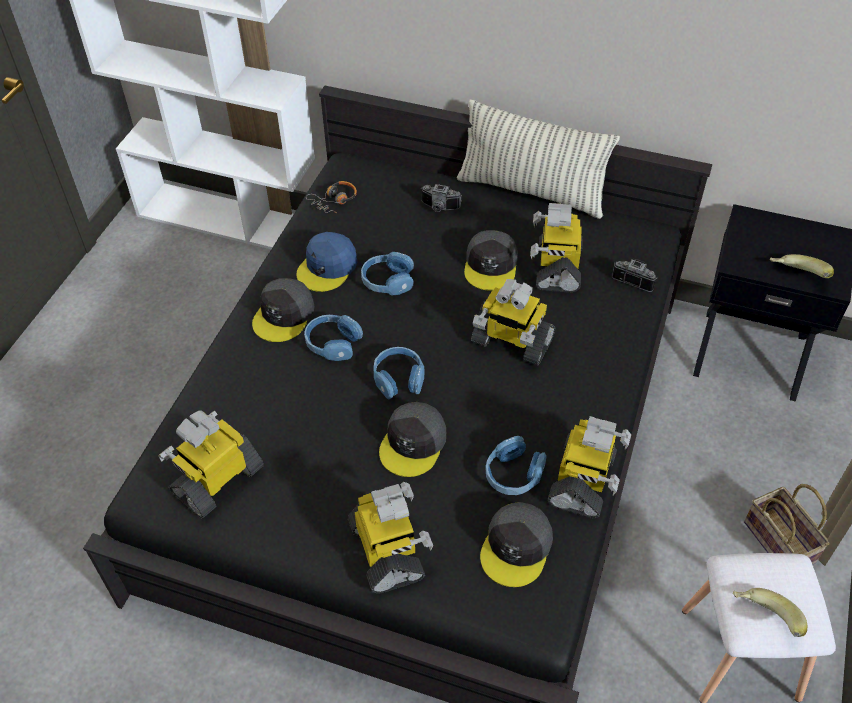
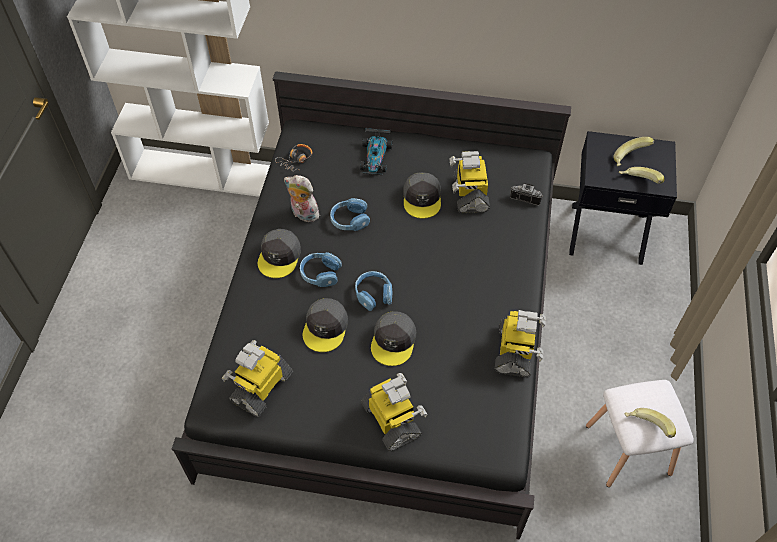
camera: 10 degrees left, 5 degrees up
(327, 267) = (303, 214): blue cap -> plush toy
(439, 208) = (375, 157): camera -> toy car
(511, 341) = (447, 255): toy robot -> none
(514, 474) = (467, 353): blue headphones -> none
(516, 548) = (479, 405): grey cap -> grey cap (326, 327)
(531, 191) = (440, 136): pillow -> none
(781, 543) = (645, 369): basket -> none
(788, 246) = (630, 159): none -> banana

